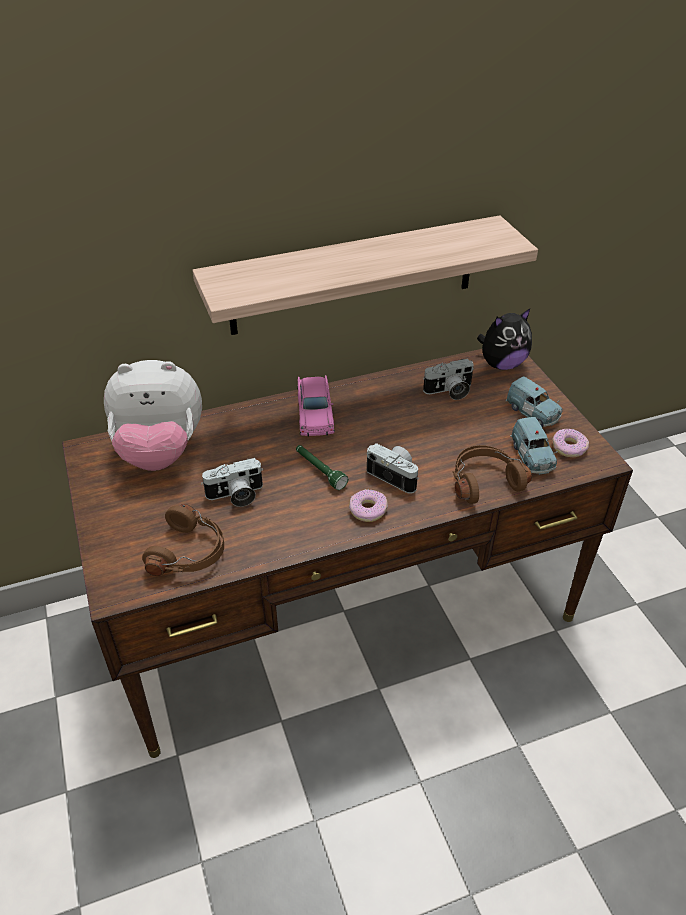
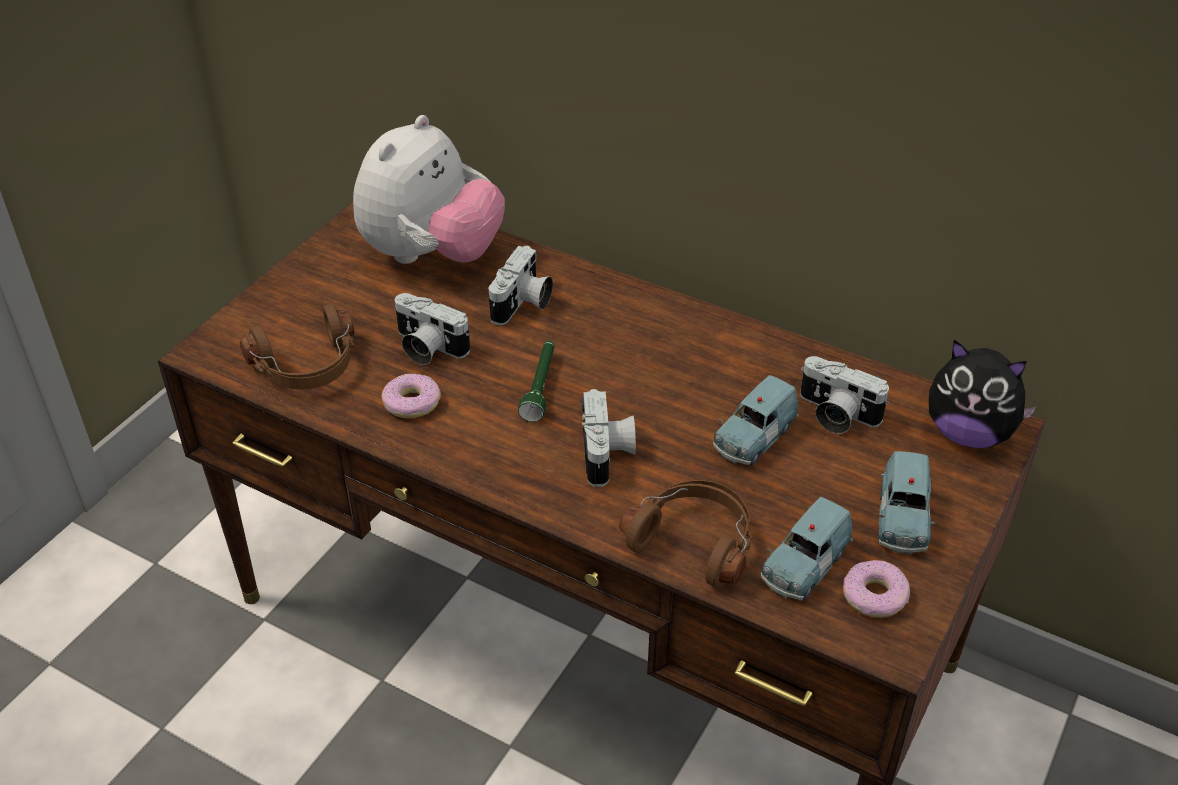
camera: 50 degrees right, 0 degrees up
(160, 452) = (432, 255): plush toy -> plush toy turned 105 degrees counterclockwise
(248, 442) = (523, 304): none -> camera
(315, 413) = (637, 325): pink toy car -> none
(353, 276) = (775, 159): shelf -> none
(368, 510) = (520, 464): donut -> donut (411, 402)
(437, 424) = (753, 438): none -> blue toy car

